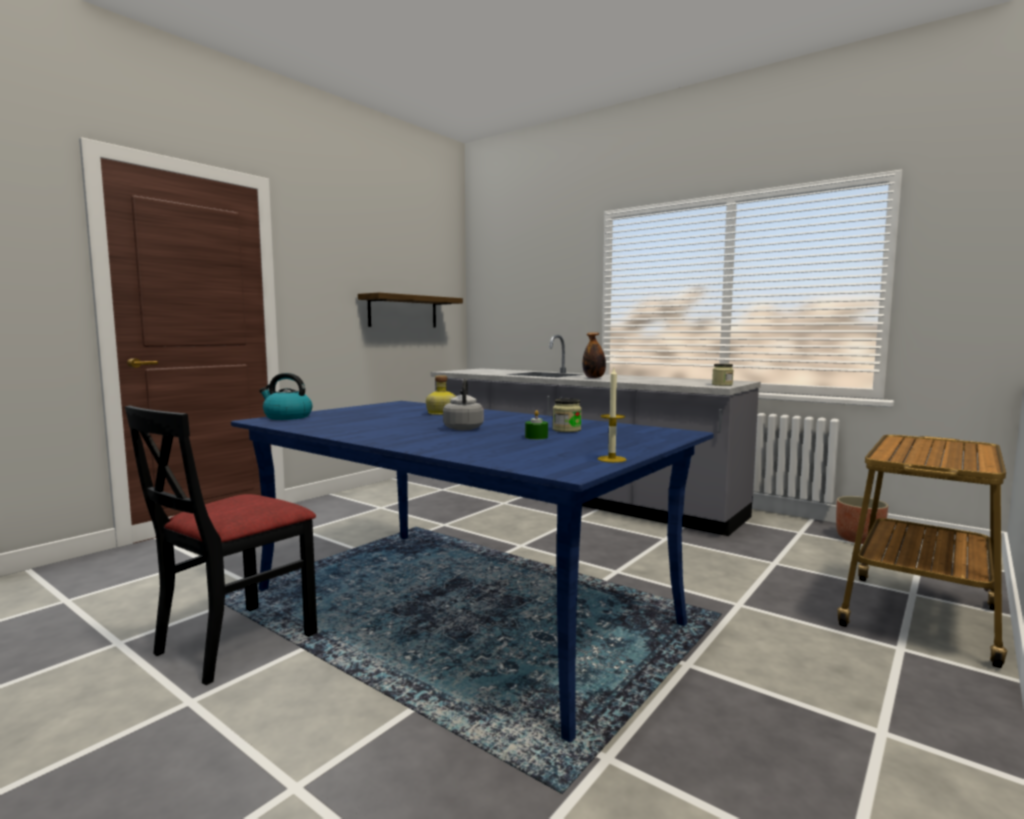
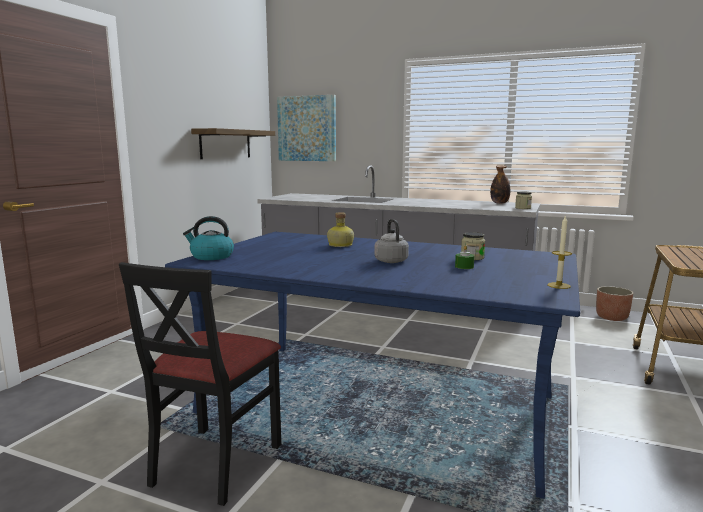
camera: 15 degrees left, 5 degrees up
(502, 296) = (307, 128): none -> picture
(594, 377) = (411, 202): bottle -> bottle (499, 203)

